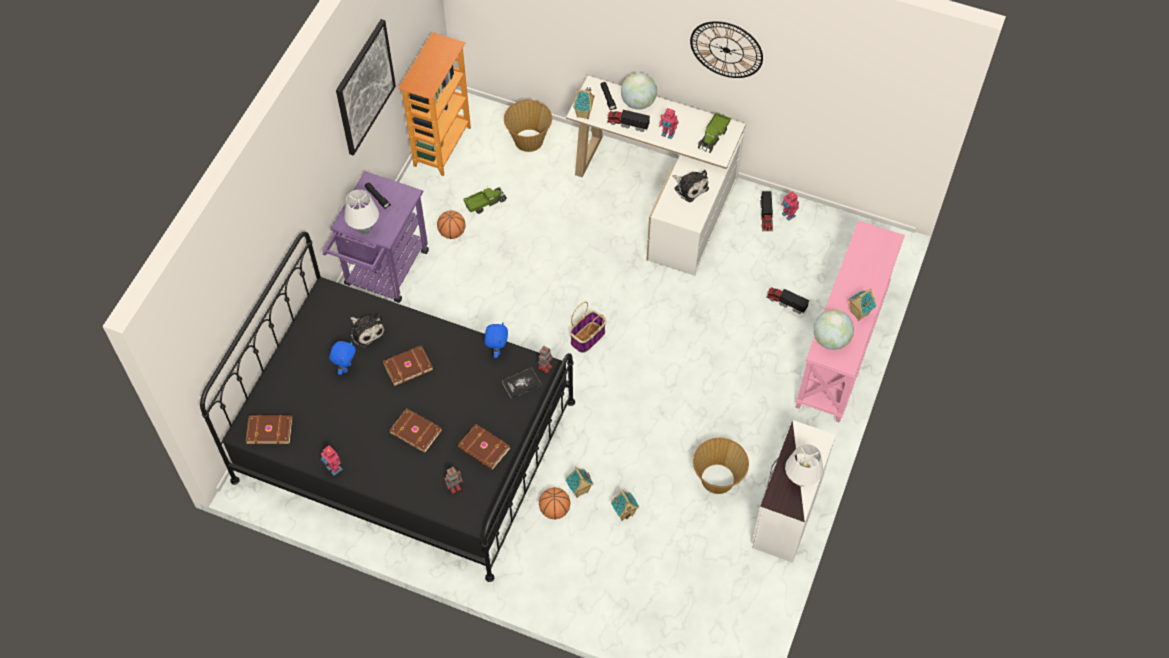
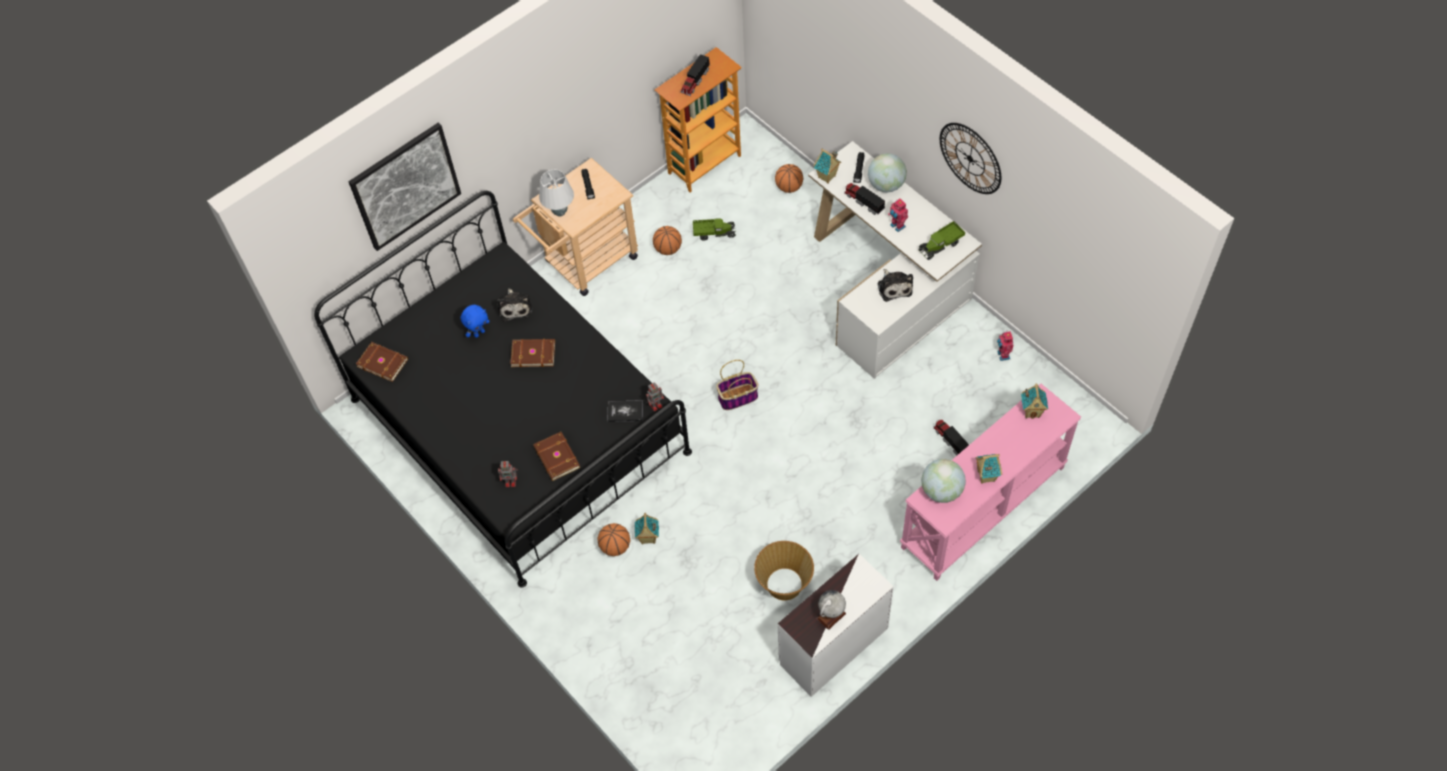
camera: 30 degrees right, 0 degrees up
(333, 469) = (416, 420): toy robot -> none
(364, 87) = (605, 75): picture -> picture (405, 186)
(383, 273) = (585, 263): purple cart -> beige cart
(416, 430) = (506, 416): brown book -> none
(497, 350) = (621, 371): blue plush toy -> none
(529, 140) = (789, 187): basket -> basketball
(624, 512) = (678, 577): toy house -> toy house (1032, 411)
(766, 216) = (980, 347): toy truck -> toy truck (695, 81)
(800, 481) = (831, 616): white table lamp -> globe

